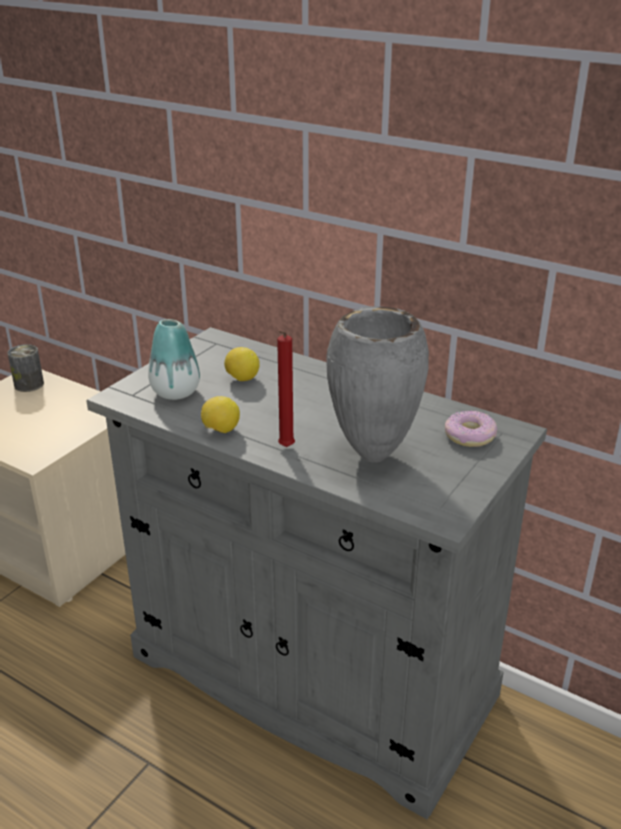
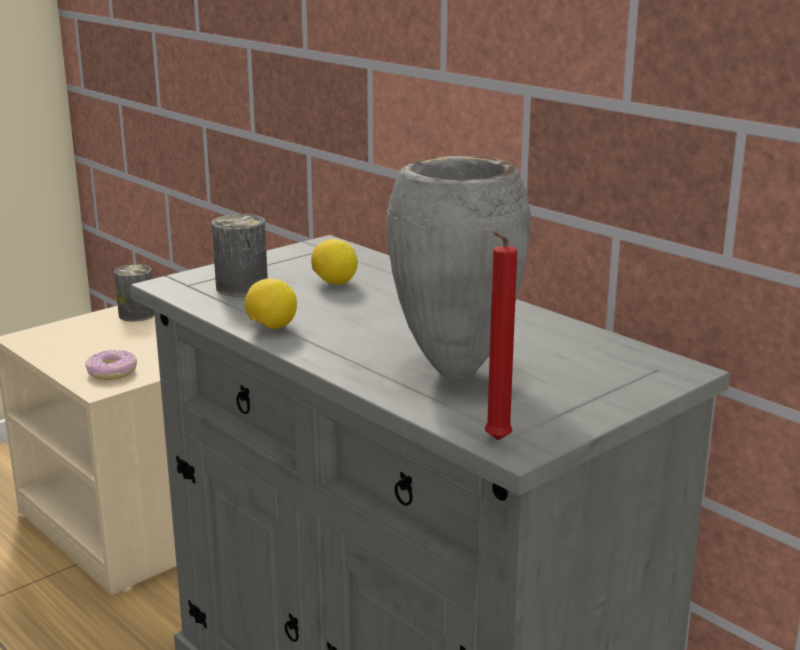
camera: 15 degrees right, 10 degrees down
(175, 392) = (242, 287): vase -> can
(285, 448) = (341, 352): red candle -> red candle (495, 442)
(470, 436) = (608, 367): donut -> donut (112, 372)

